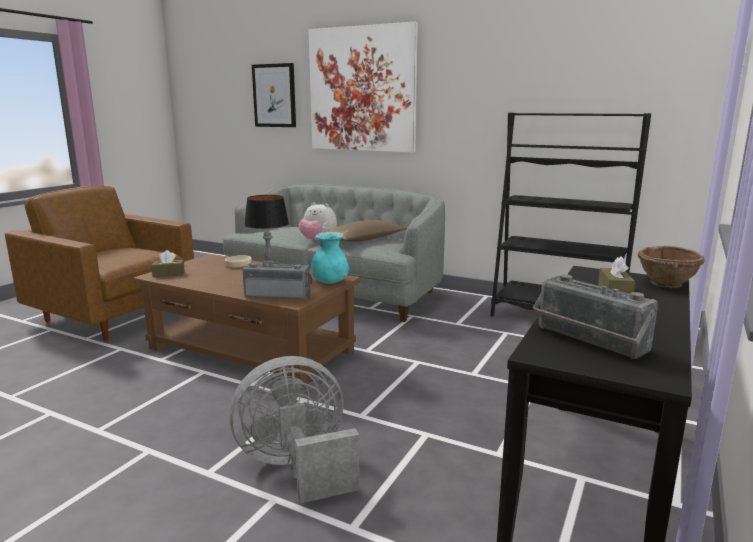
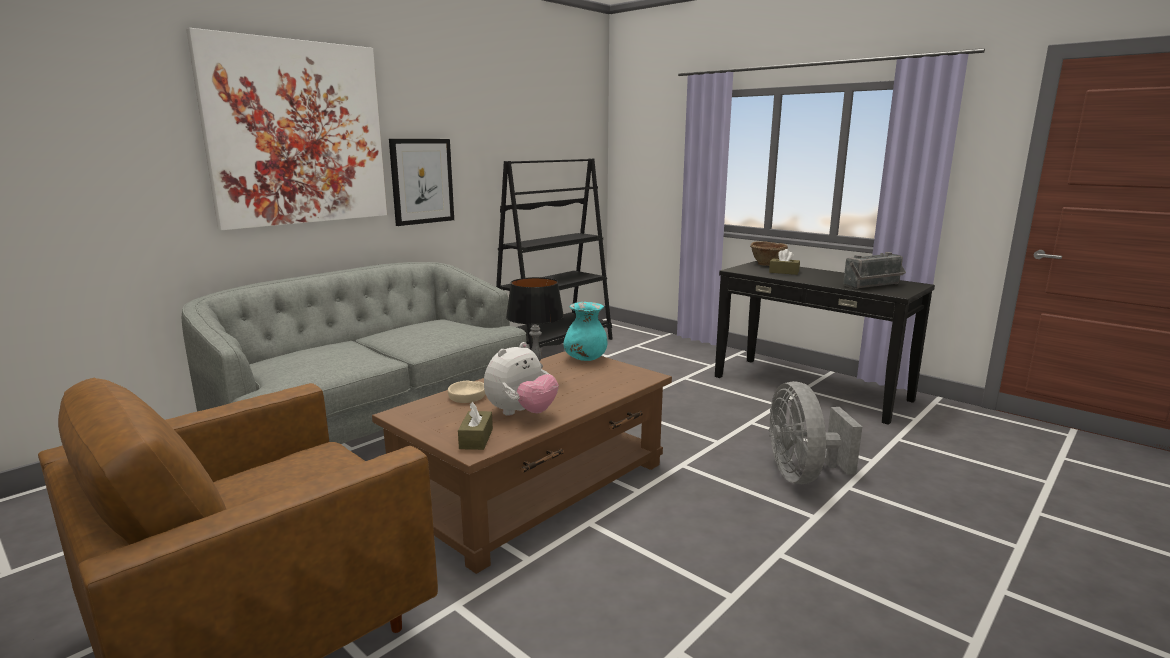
camera: 75 degrees left, 0 degrees up
(274, 95) = (105, 141): picture -> picture (422, 181)
(278, 295) = (620, 381): radio -> none
(317, 240) = (379, 353): plush toy -> plush toy (521, 413)
(364, 239) = (430, 330): brown pillow -> none

